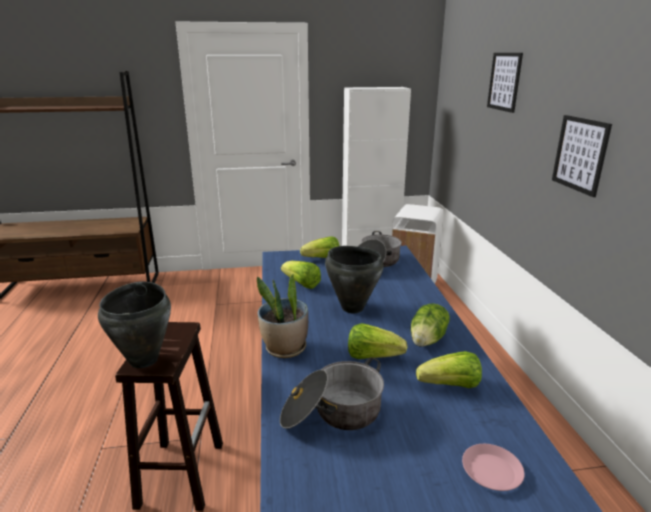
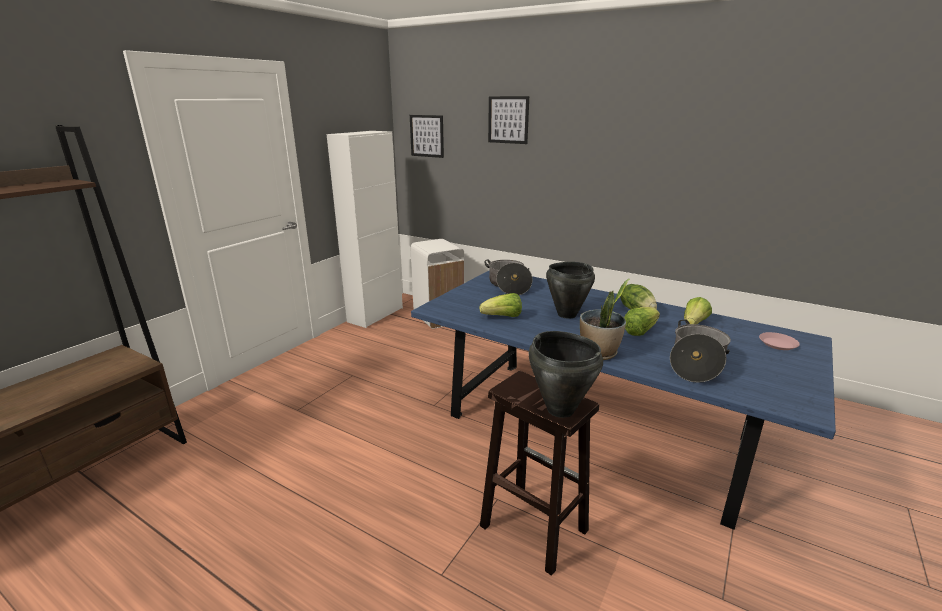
camera: 50 degrees left, 0 degrees up
(322, 259) = (469, 297): lettuce -> none
(580, 154) = (613, 166): picture -> picture (427, 136)

